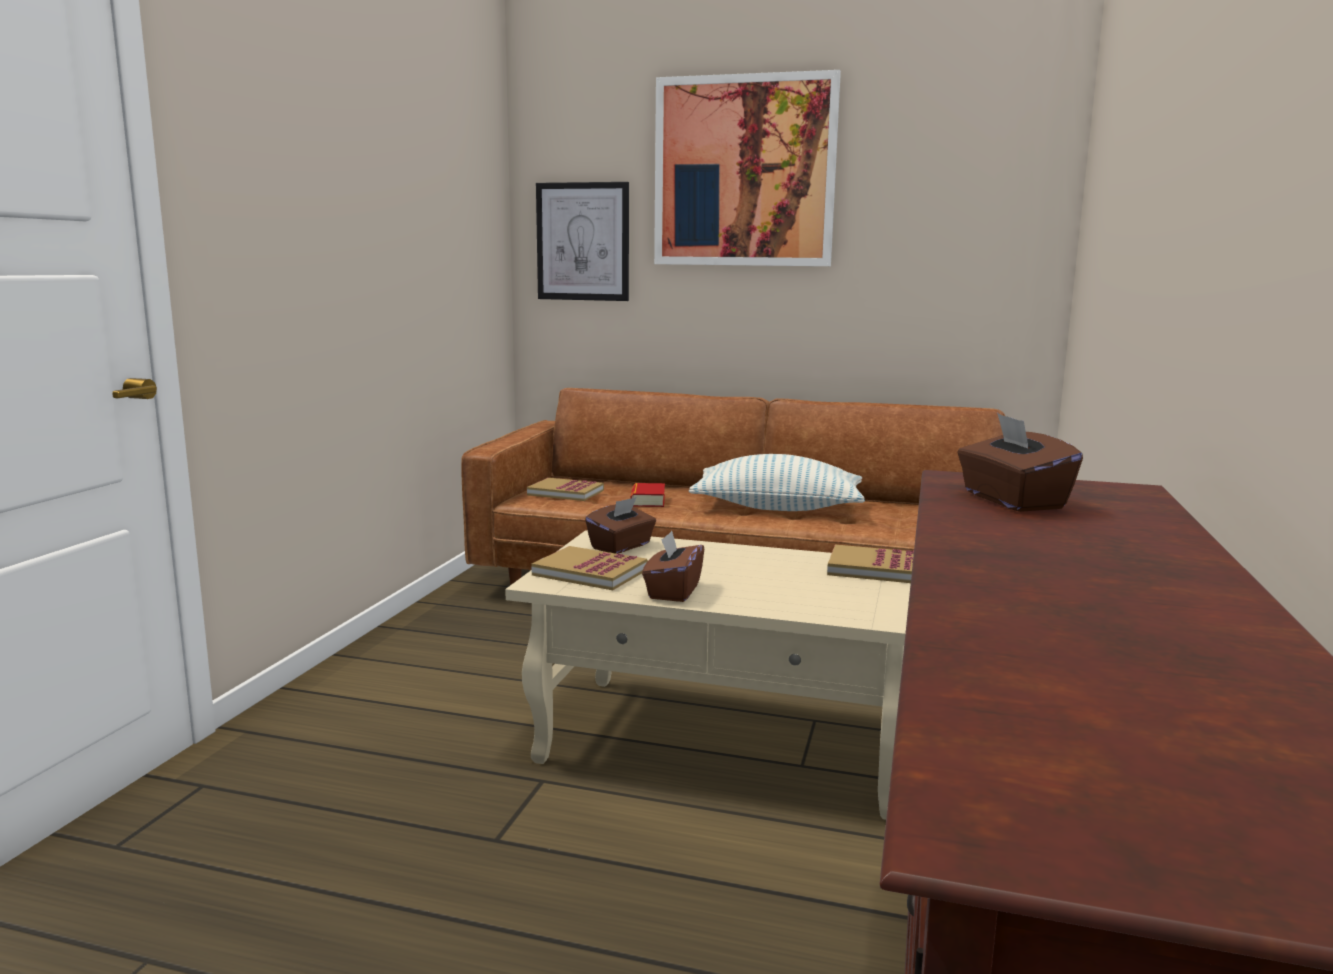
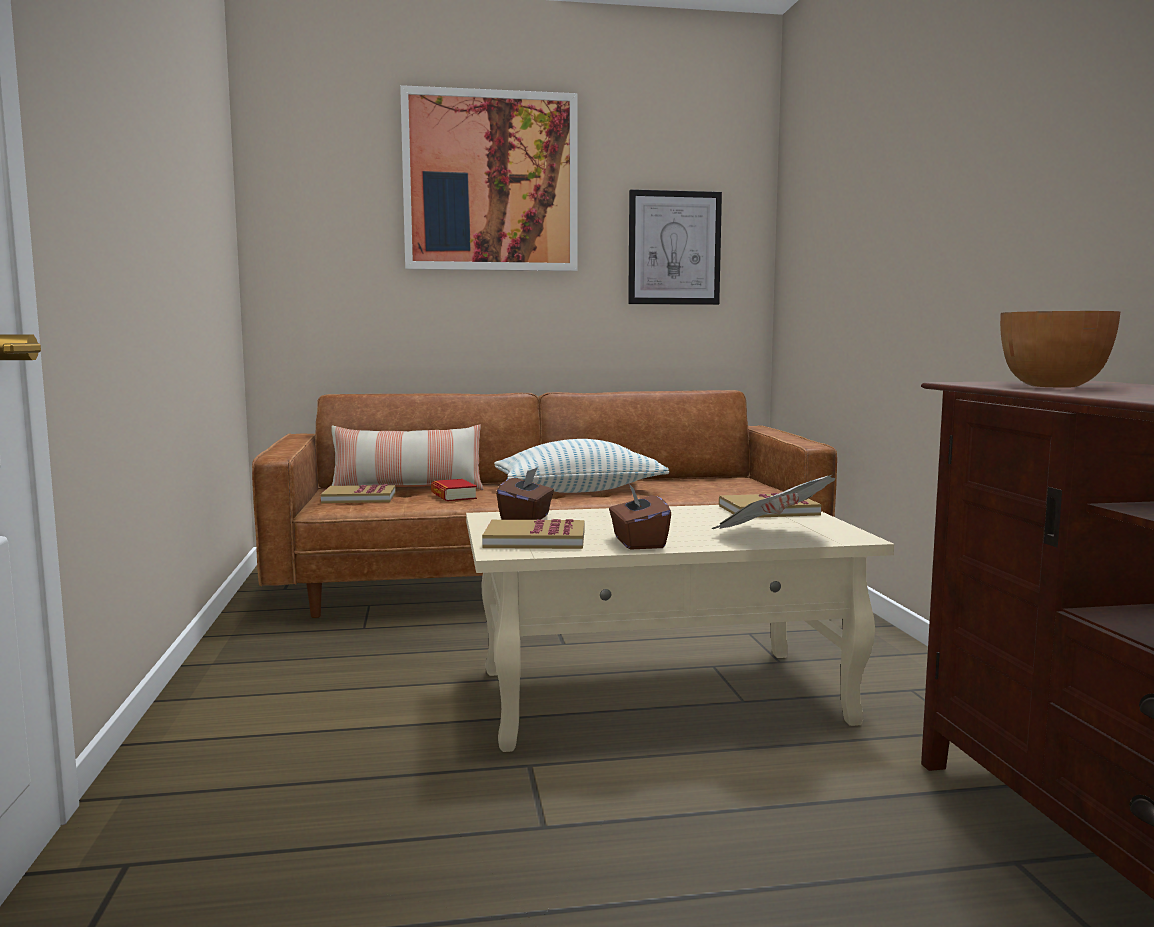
camera: 25 degrees left, 5 degrees down
(583, 242) = (324, 246): picture -> picture (674, 248)
(623, 486) = (407, 489): none -> pillow
(816, 604) = (771, 536): none -> newspaper
(1012, 501) = (1054, 386): brown tissue box -> bowl

